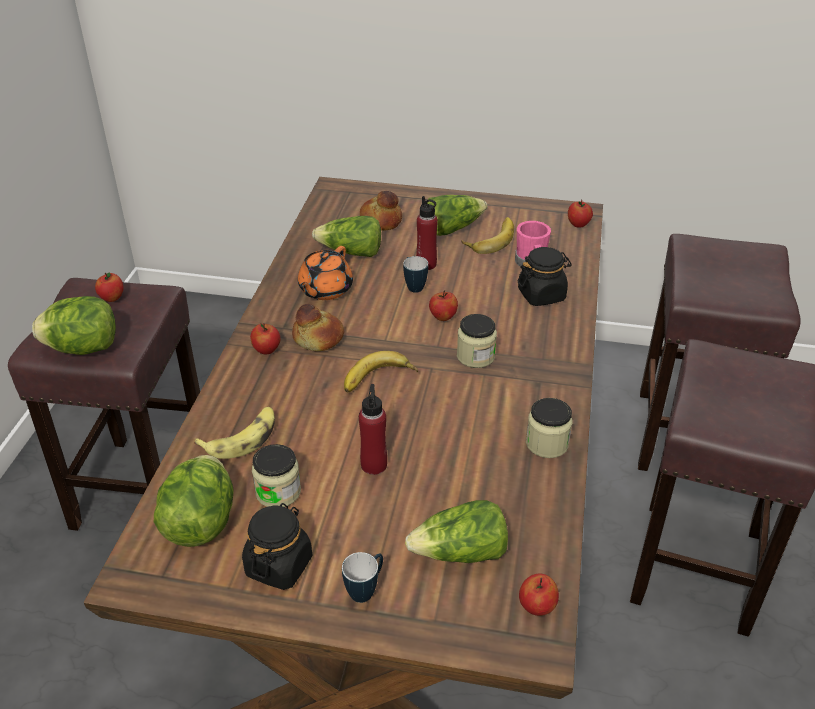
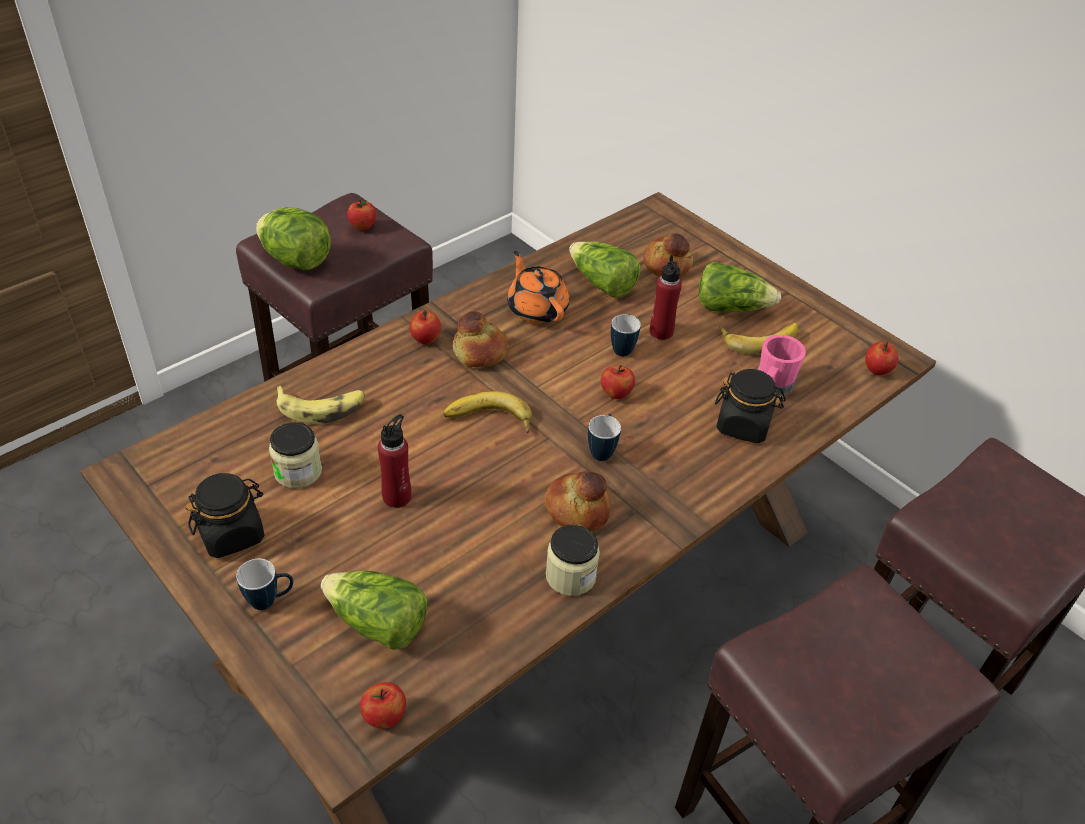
camera: 35 degrees right, 5 degrees up
(200, 522) = (217, 460): lettuce -> none
(325, 290) = (537, 309): orange teapot -> orange teapot turned 90 degrees clockwise
(475, 356) = (602, 450): jar -> mug
(503, 401) = (577, 509): none -> bread

